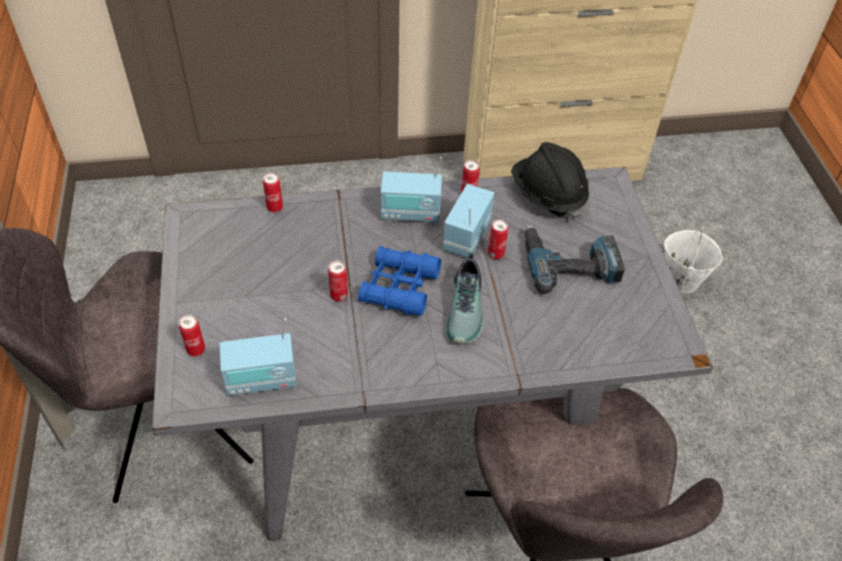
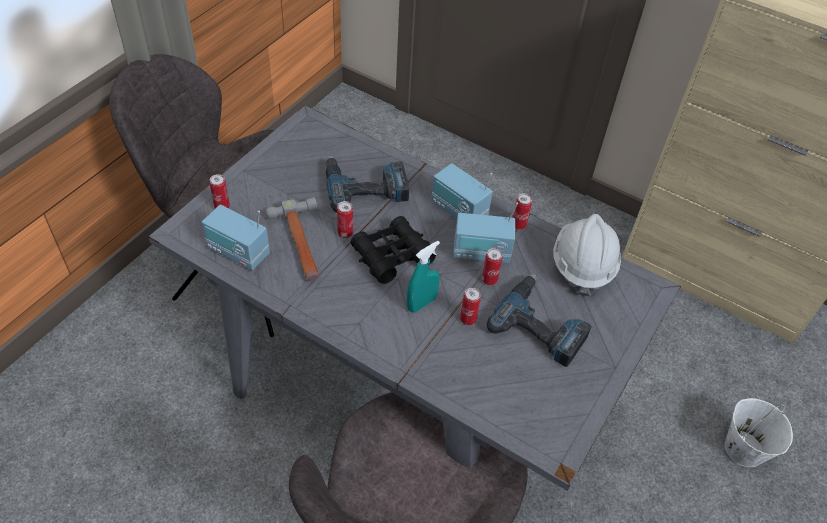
camera: 40 degrees right, 0 degrees up
(275, 207) = (369, 149): can -> can (468, 319)
(309, 243) = (365, 186): none -> power drill
(311, 331) = (301, 244): none -> hammer
(399, 287) = (392, 256): blue binoculars -> black binoculars
(465, 236) = (481, 253): radio -> radio turned 150 degrees counterclockwise
(467, 310) = (421, 303): shoe -> turquoise spray bottle
(547, 196) = (582, 265): black hard hat -> white hard hat

